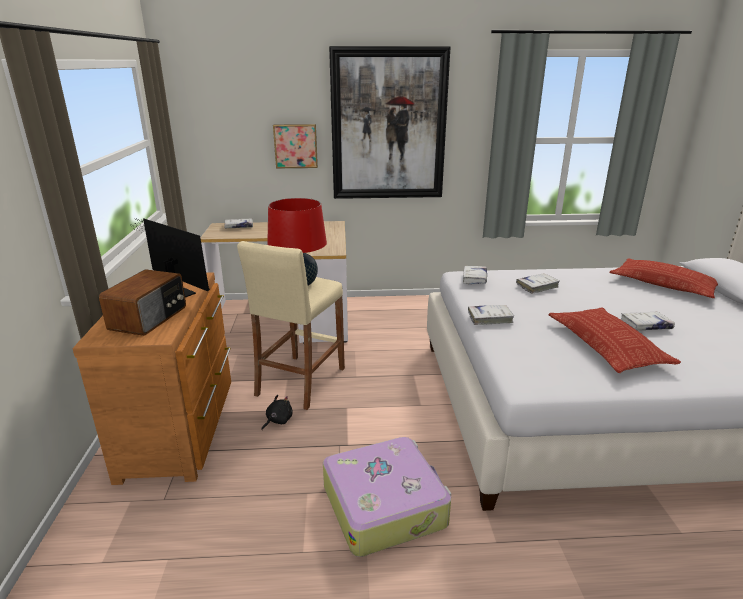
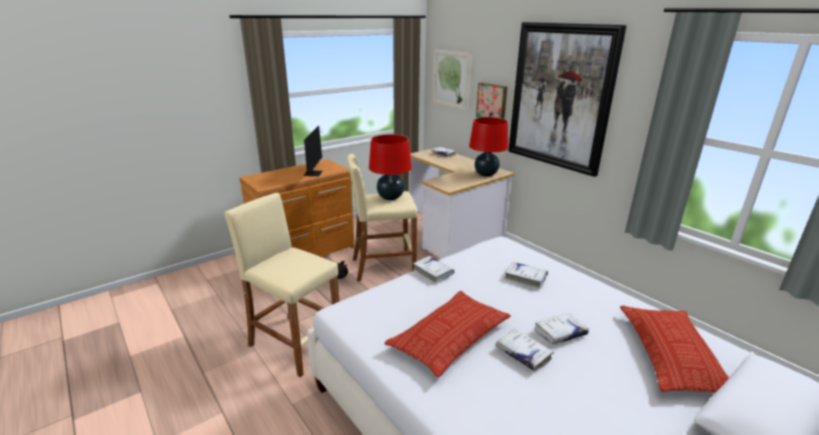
camera: 55 degrees right, 0 degrees up
(150, 318) = (280, 178): radio -> none
(218, 127) = (451, 79): none -> picture
(328, 229) = (486, 174): none -> red table lamp
(385, 504) = (295, 344): suitcase -> beige stool
(474, 278) = (499, 248): white book -> white book (560, 333)

